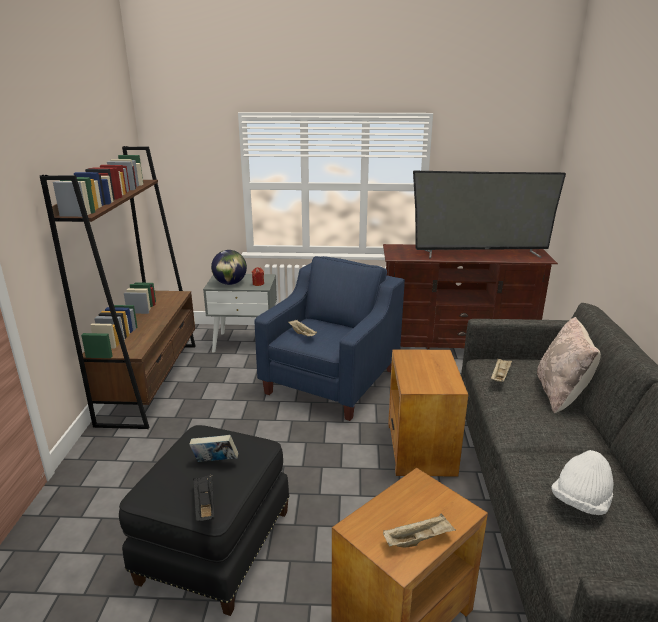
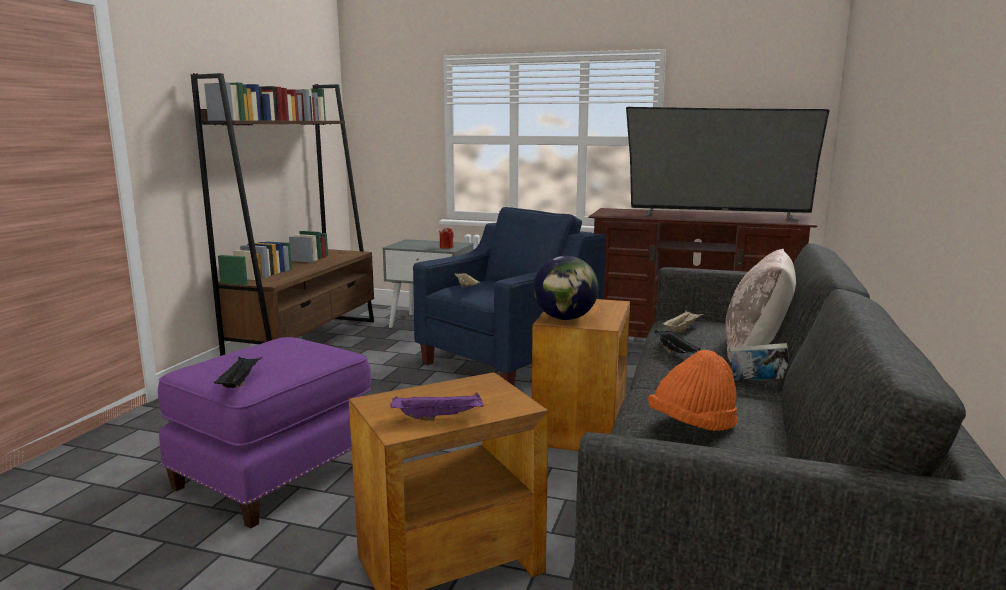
camera: 15 degrees right, 10 degrees down
(214, 544) = (276, 471): black ottoman -> purple ottoman
(215, 462) = (279, 356): book -> book (757, 383)
(230, 283) = (415, 245): globe -> globe (565, 318)
(418, 540) = (439, 417): beige tray -> purple tray
(511, 406) = (676, 353): none -> black tray
(580, 502) = (692, 426): white hat -> orange hat

